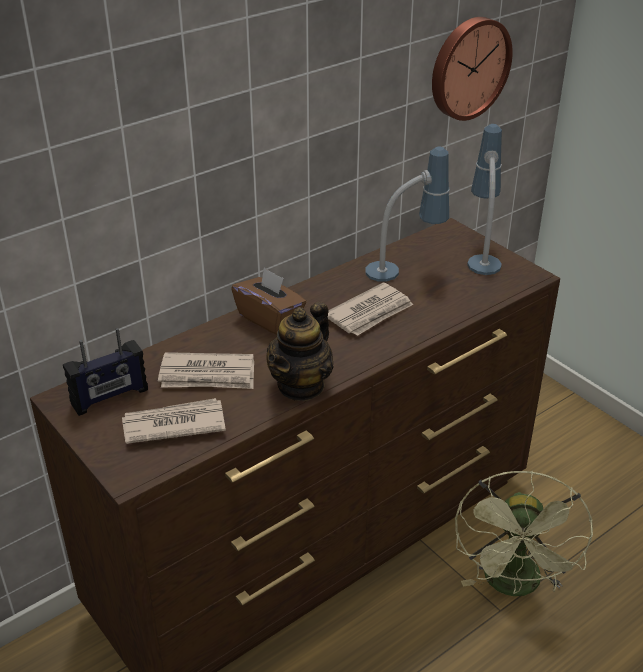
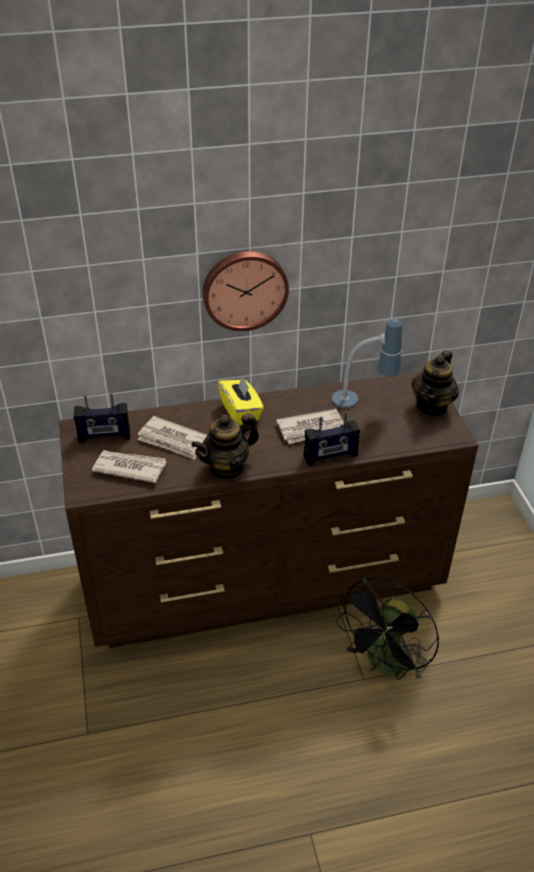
camera: 25 degrees right, 5 degrees up
(270, 318) = (241, 412): brown tissue box -> yellow tissue box
(414, 336) = (330, 456): none -> radio
(468, 67) = (459, 257): wall clock -> wall clock (244, 289)
(482, 253) = (432, 406): table lamp -> teapot
(514, 586) = (385, 666): green fan -> black fan

